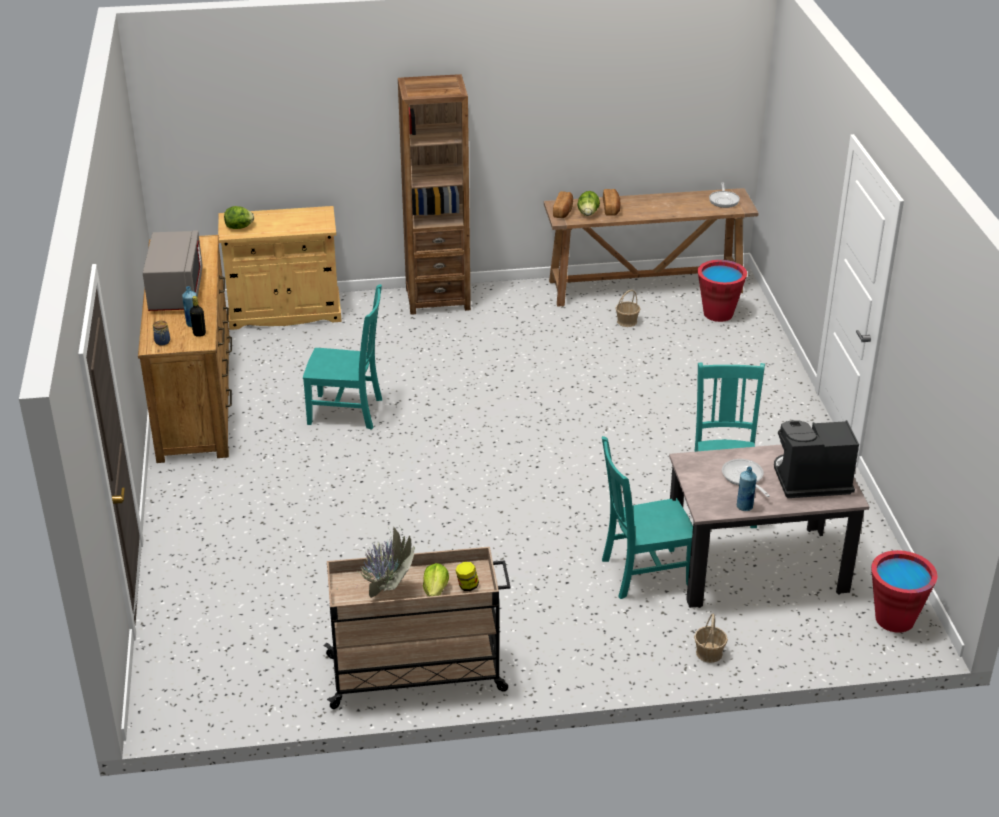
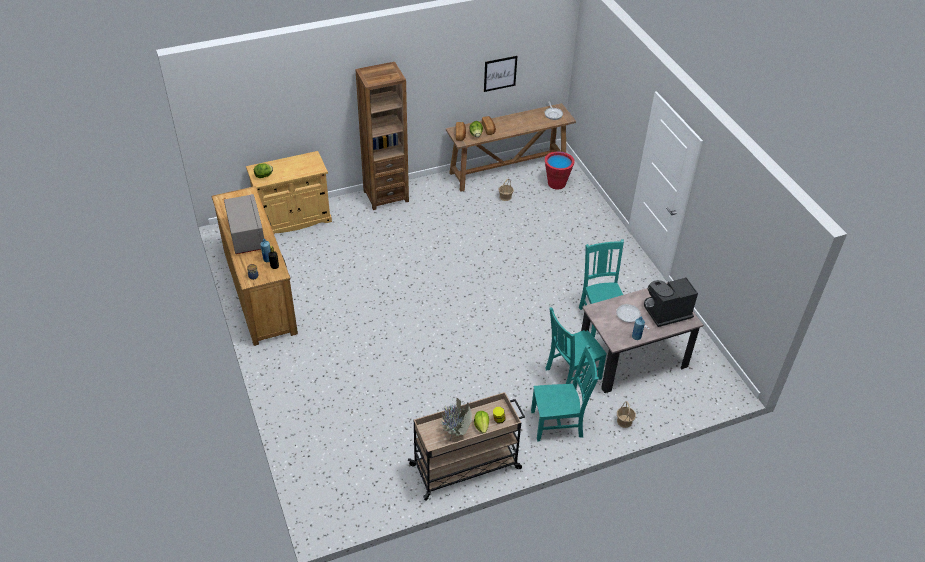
camera: 15 degrees left, 10 degrees up
(348, 412) = (360, 288): turquoise chair -> turquoise chair (559, 423)
(638, 121) = (500, 73): none -> picture
(894, 619) = (716, 380): red bucket -> none

